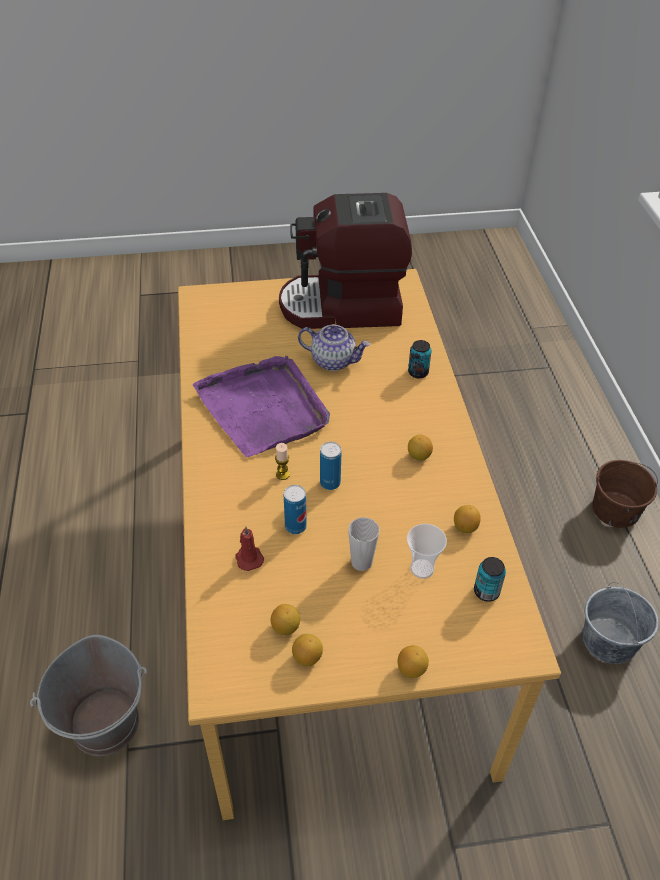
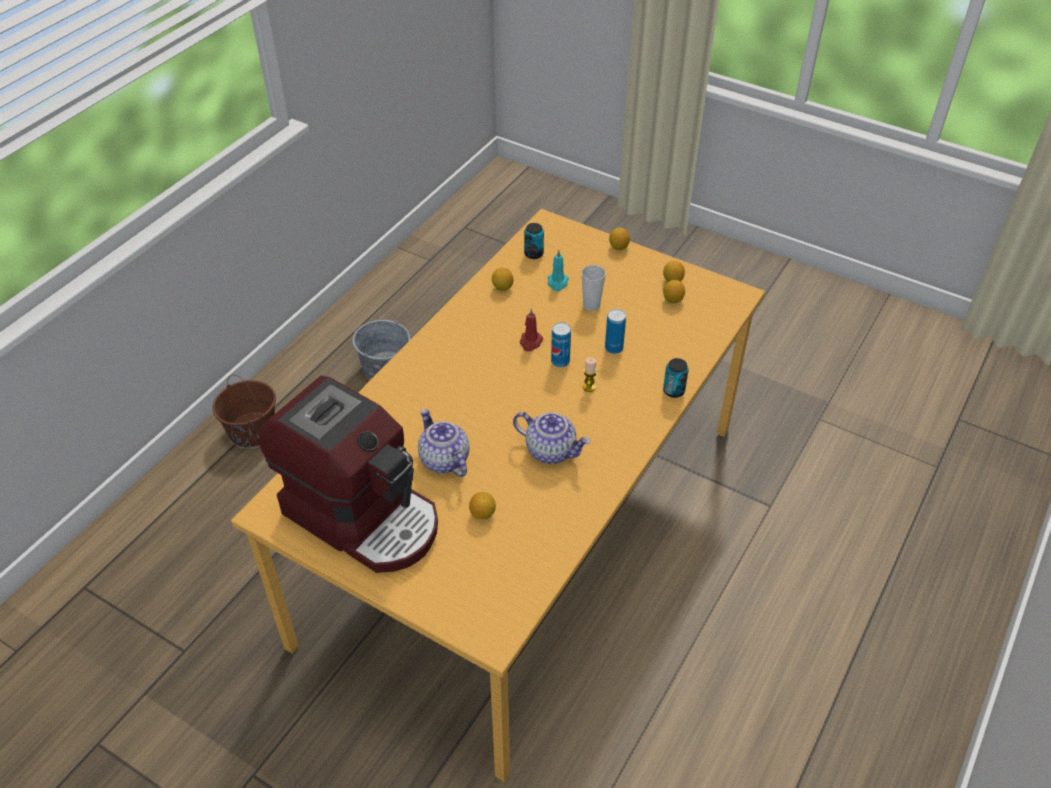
camera: 140 degrees left, 0 degrees up
(107, 724) = (778, 531): grey bucket -> none
(248, 558) = (664, 347): red candle -> red candle (530, 342)
(264, 408) = (551, 450): purple tray -> teapot
(418, 372) = (389, 404): can -> can (673, 391)
(419, 456) = (475, 343): lemon -> lemon (482, 513)
(422, 568) = (557, 283): cup -> turquoise candle

